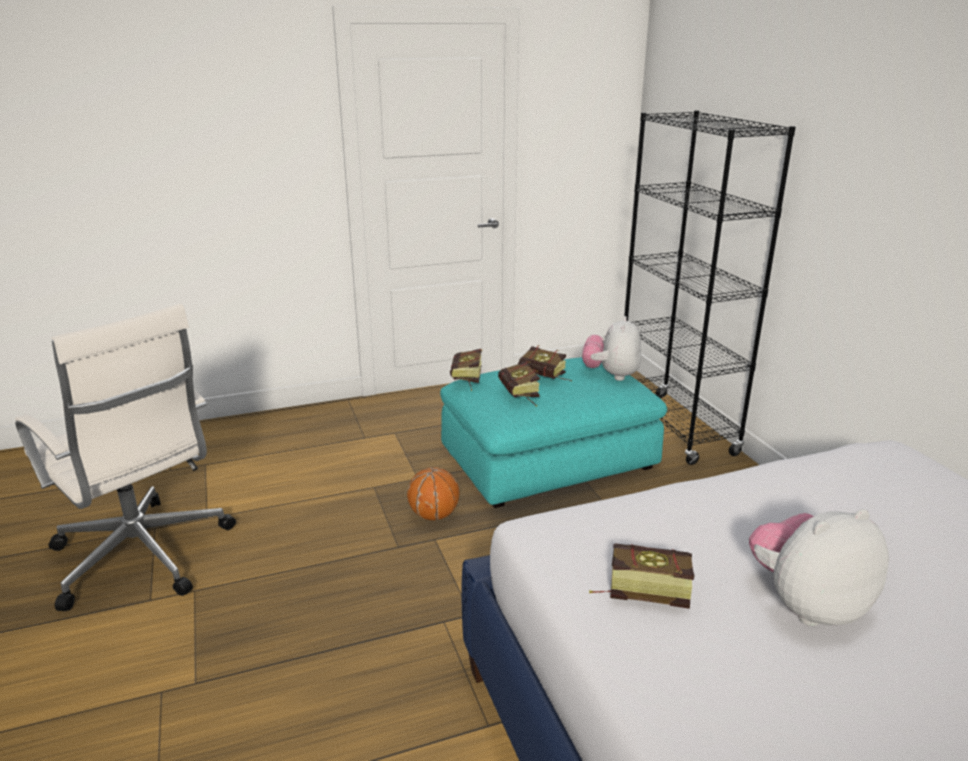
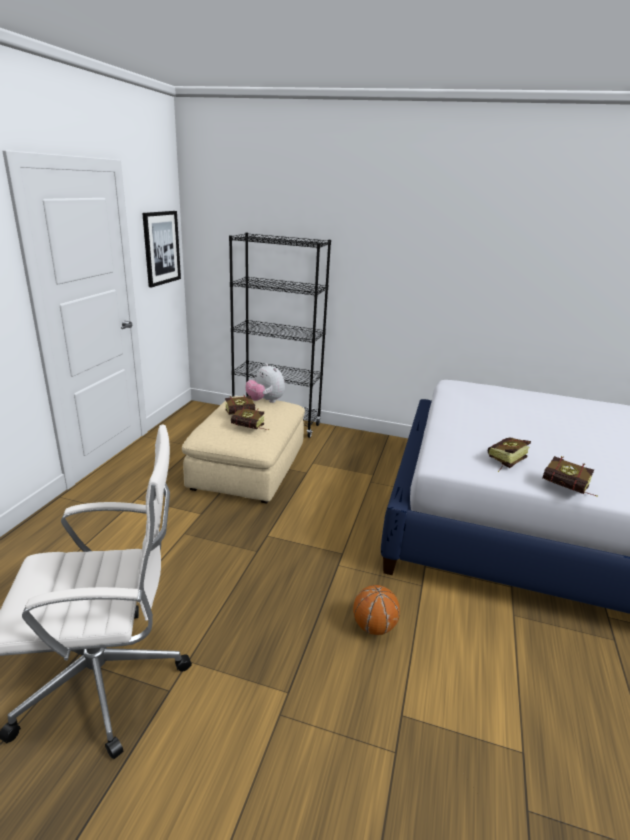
camera: 55 degrees left, 0 degrees up
(434, 515) = (245, 525): basketball -> basketball (373, 626)
(466, 380) = (203, 433): book -> book (569, 490)
(548, 459) = (249, 467): turquoise ottoman -> beige ottoman
(586, 128) = (161, 248): none -> picture
(806, 604) = (533, 440): plush toy -> none

